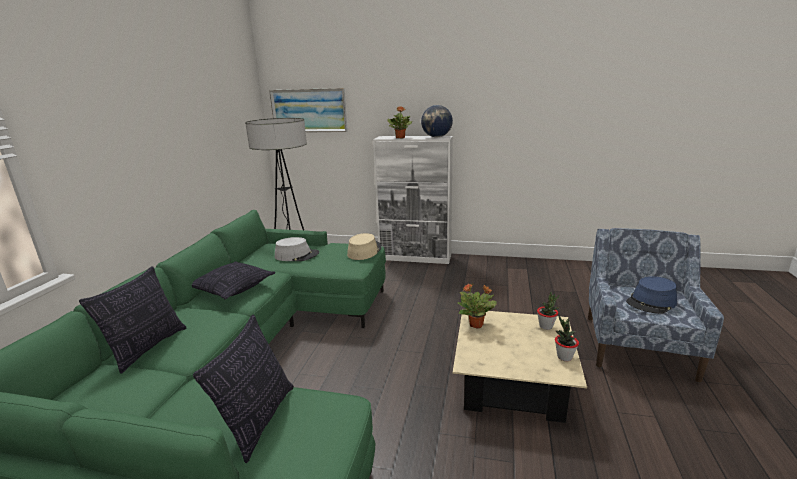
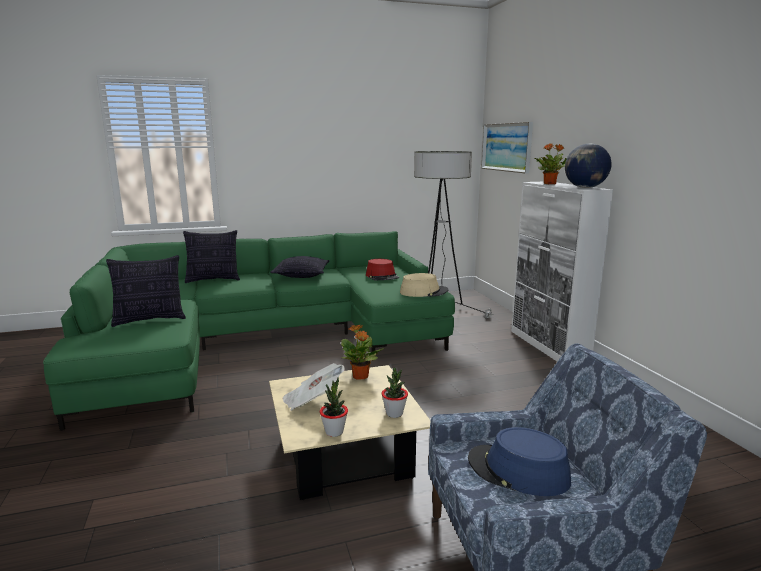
camera: 60 degrees right, 5 degrees down
(297, 255) = (382, 276): grey hat -> red hat
(509, 356) = (312, 401): none -> newspaper

